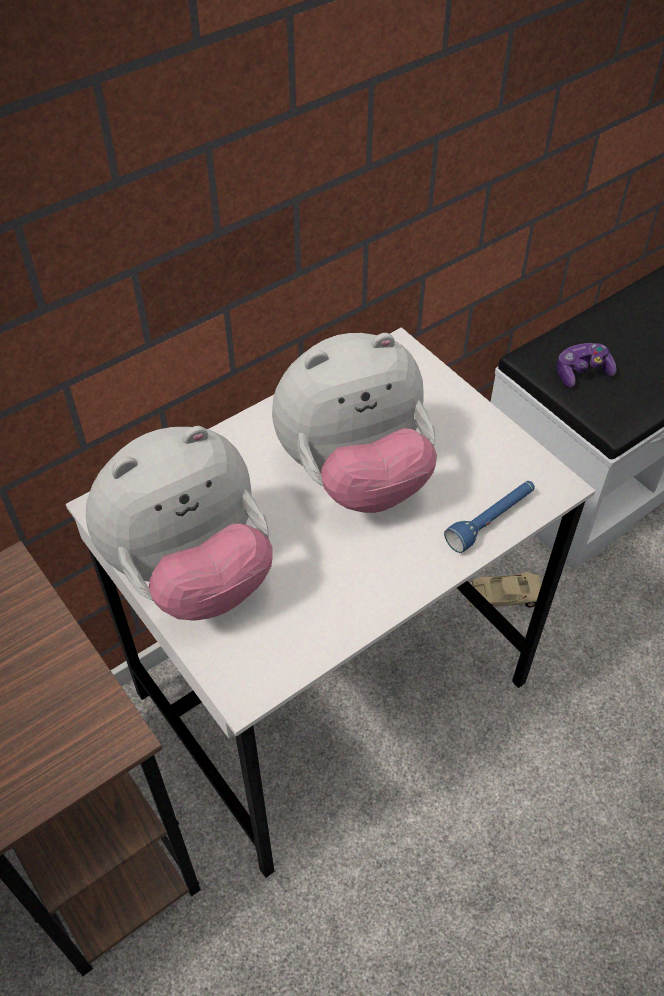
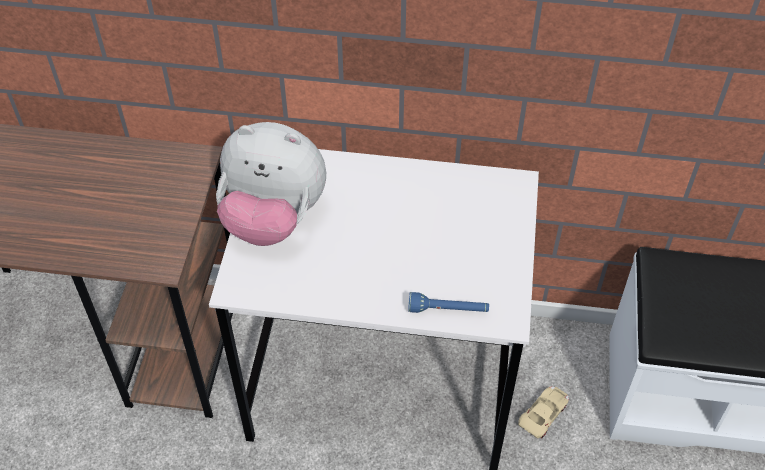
camera: 45 degrees right, 0 degrees up
(355, 475) = (407, 232): plush toy -> none
(502, 595) = (543, 414): beige toy car -> beige toy car turned 90 degrees clockwise
(582, 372) = (682, 294): game controller -> none

